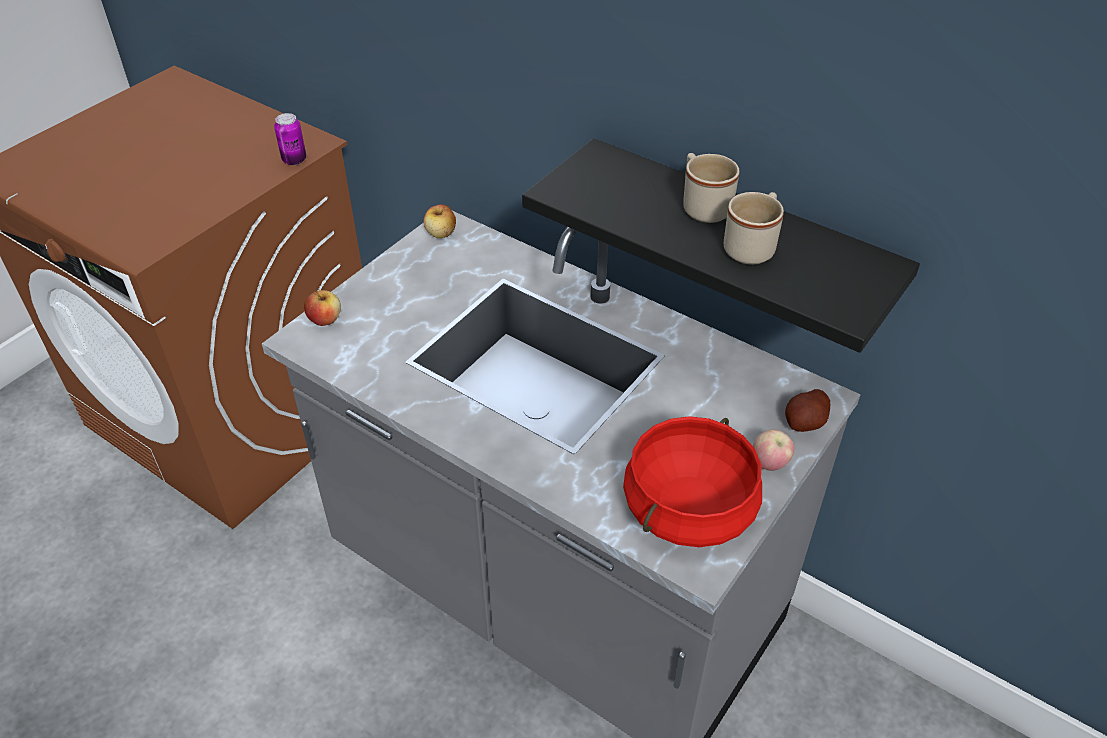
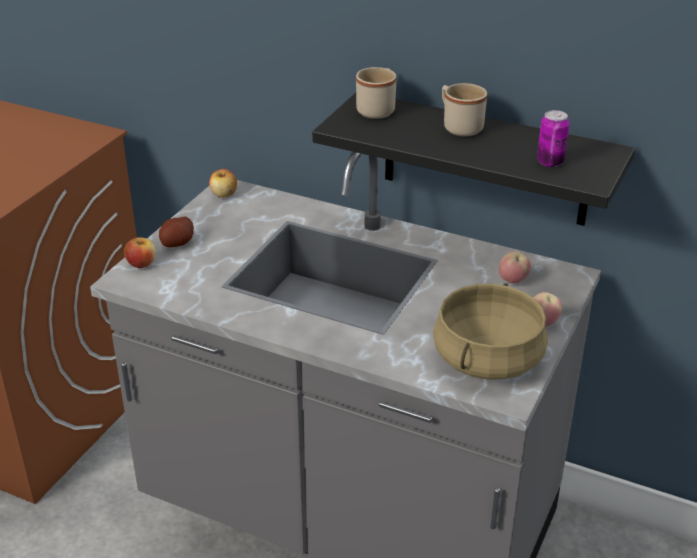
camera: 10 degrees left, 10 degrees down
(294, 160) = (84, 147): can -> can (550, 162)
(688, 507) = (487, 359): red cooking pot -> beige cooking pot
(747, 397) = (512, 281): none -> apple
(752, 246) = (506, 148): beige mug -> beige mug (378, 109)
(805, 422) = (563, 293): potato -> potato (177, 243)

